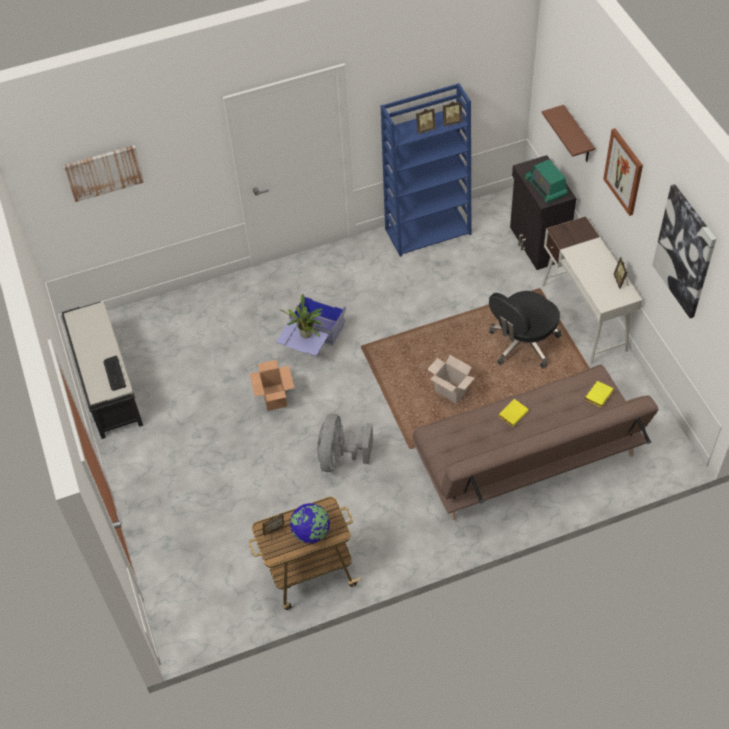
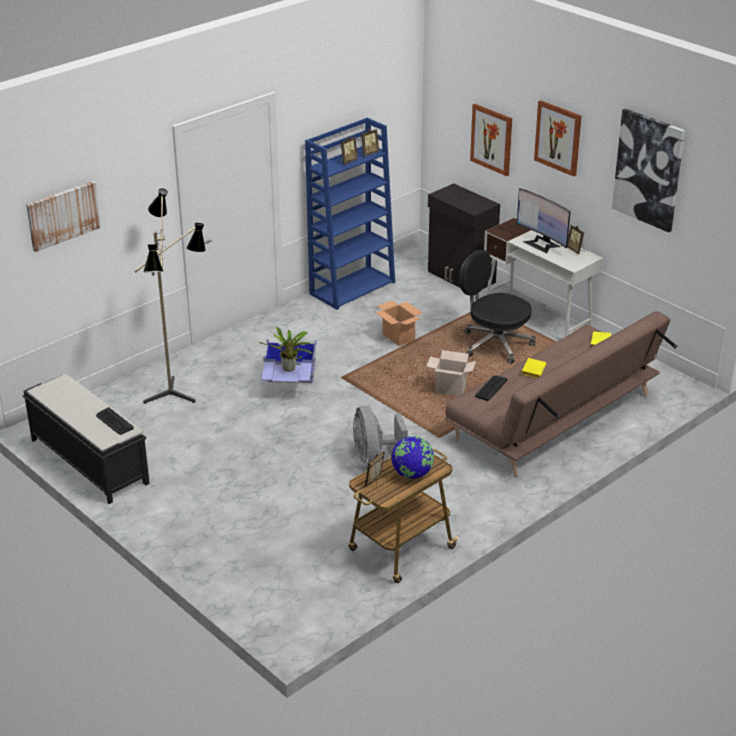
camera: 25 degrees left, 20 degrees down
(212, 325) = (177, 394): none -> floor lamp
(274, 397) = (277, 432): cardboard box -> cardboard box (398, 337)
(461, 425) = (490, 388): none -> keyboard
(522, 344) = (494, 344): black office chair -> black office chair turned 105 degrees clockwise
(546, 187) = (468, 202): radio -> none
(577, 136) = (492, 139): brown shelf -> picture
(592, 262) = (542, 244): none -> monitor

